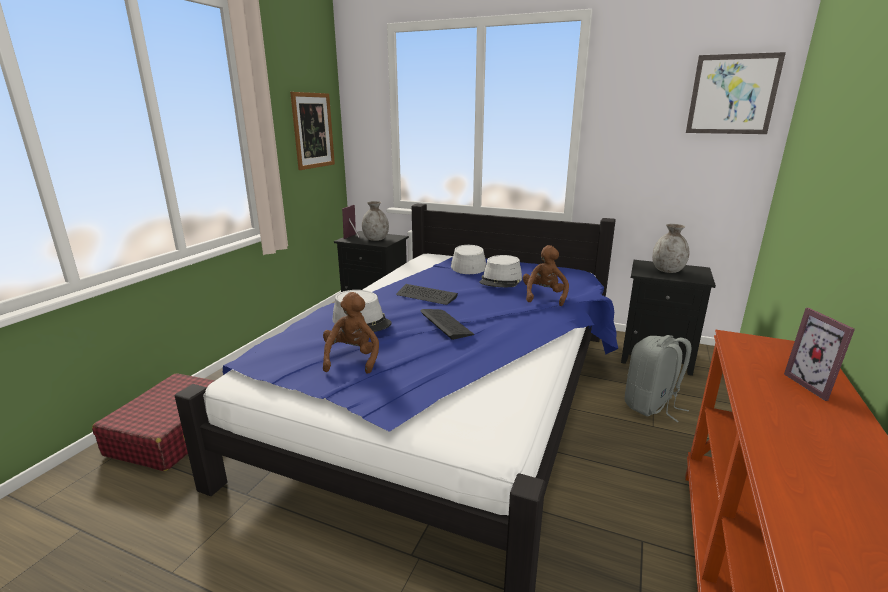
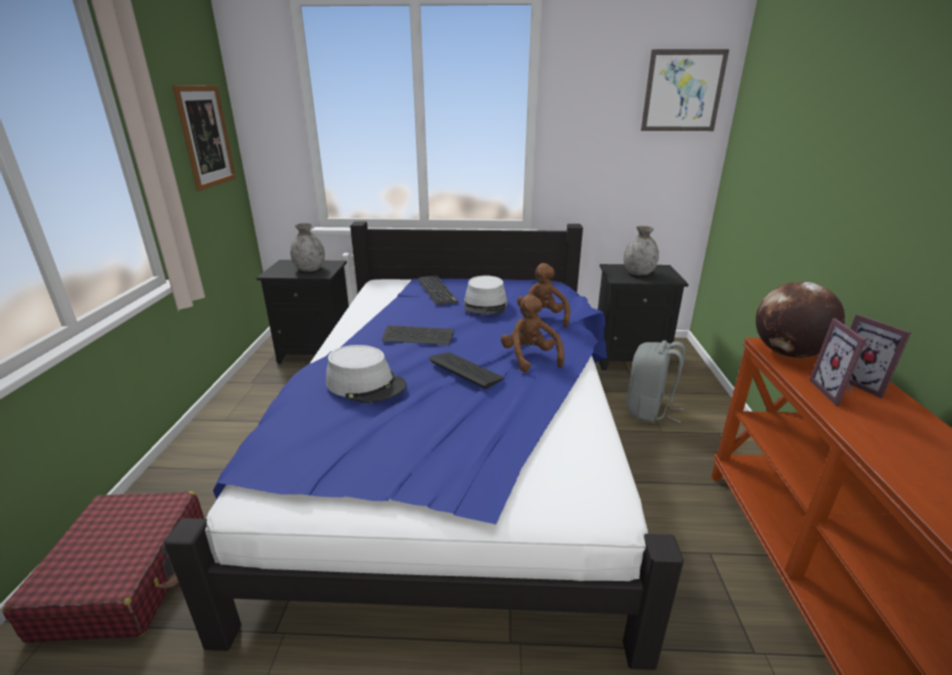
camera: 20 degrees left, 5 degrees up
(352, 359) = (387, 437): brown plush toy -> brown plush toy (530, 358)
(354, 237) = (279, 269): picture frame -> picture frame (835, 393)
(468, 265) = (437, 291): grey hat -> keyboard
(750, 348) = (787, 354): none -> globe

